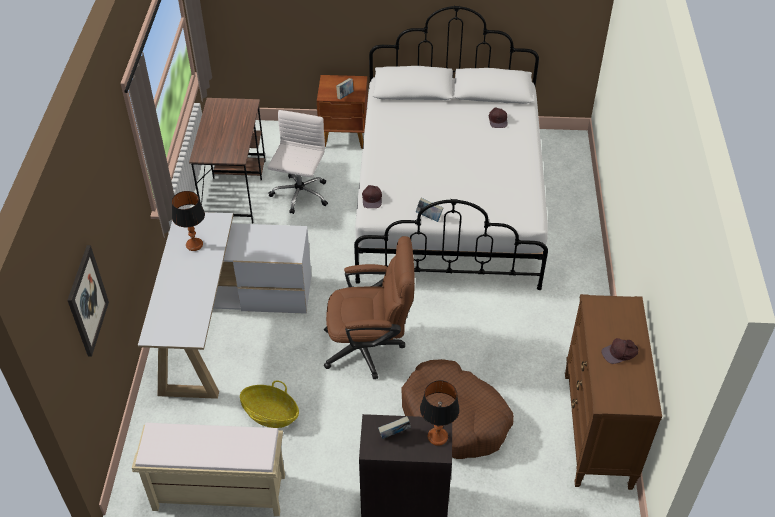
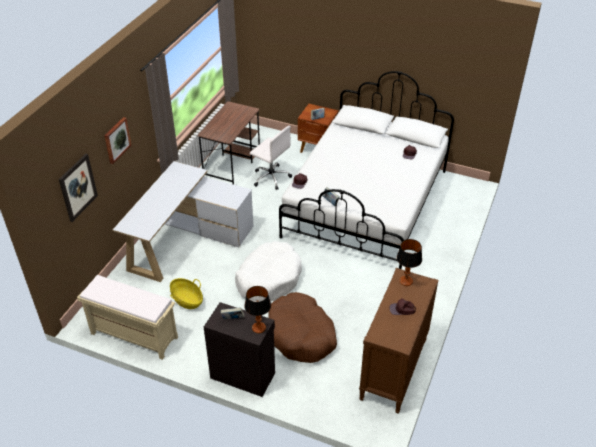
camera: 20 degrees right, 5 degrees down
(112, 208) = (116, 140): none -> picture
(194, 244) = (175, 182): table lamp -> table lamp (406, 281)
(299, 195) = (271, 177): white office chair -> white office chair turned 90 degrees clockwise
(370, 348) = (269, 278): brown office chair -> white dog bed

